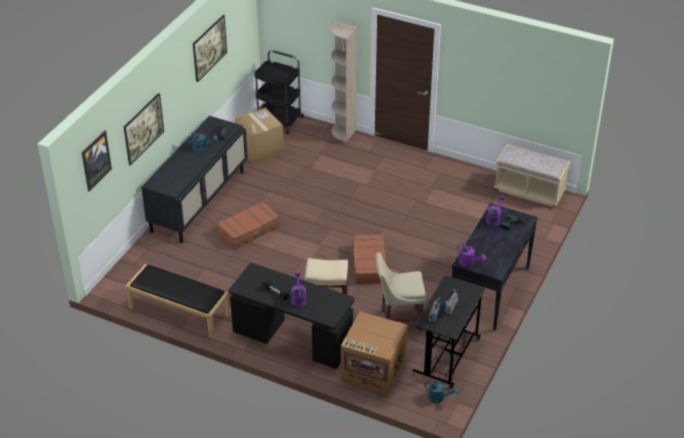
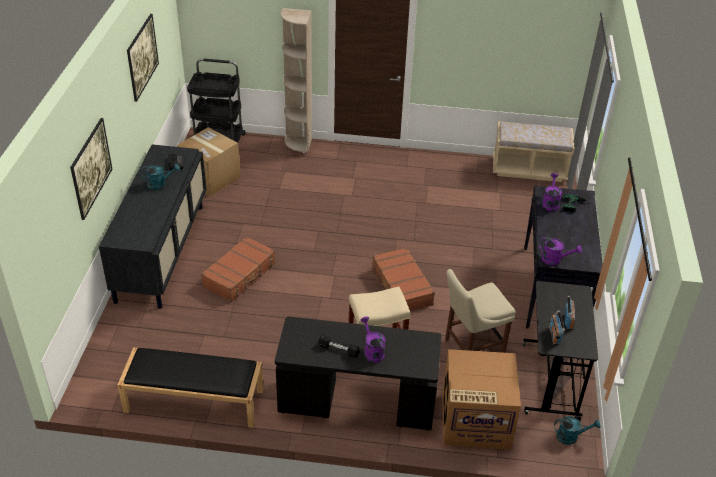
camera: 20 degrees left, 0 degrees up
(95, 160) = (45, 219): picture -> none

